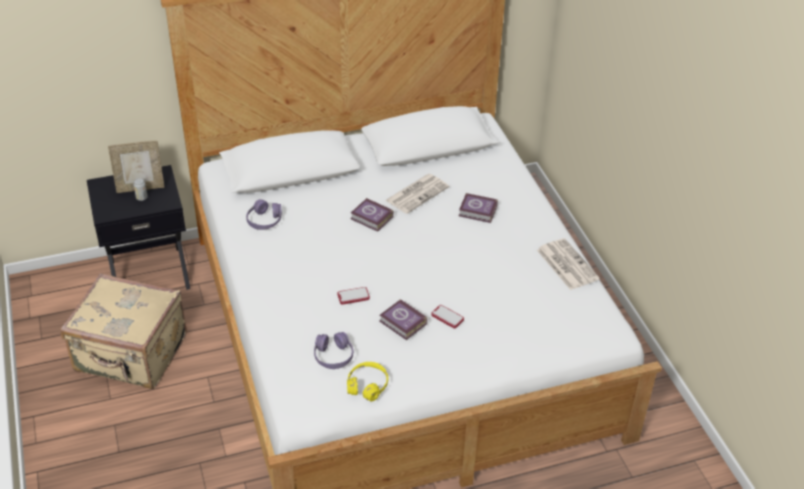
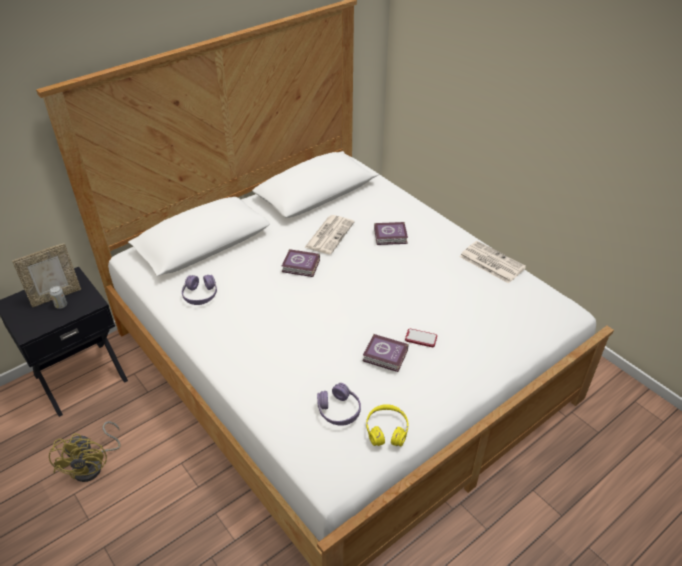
camera: 20 degrees left, 0 degrees up
(131, 355) = (93, 465): beige suitcase -> yellow fan
(353, 296) = (325, 344): phone -> none

